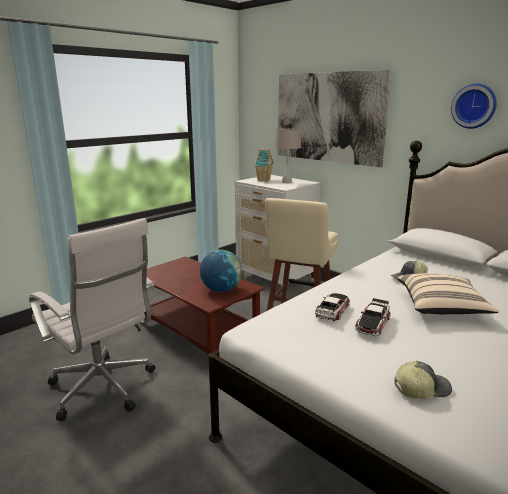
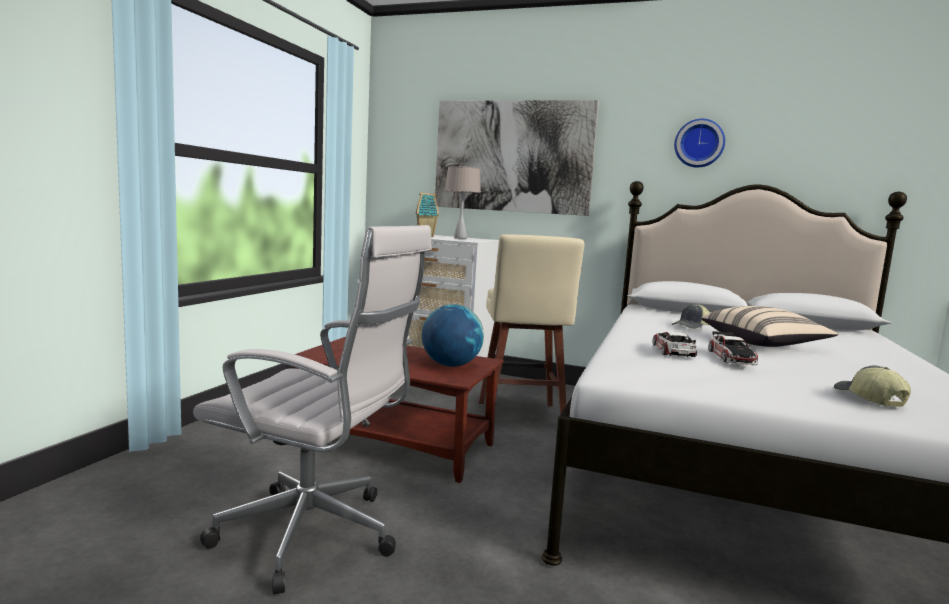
camera: 25 degrees left, 10 degrees down
(421, 388) = (868, 399): cap -> cap turned 60 degrees counterclockwise

